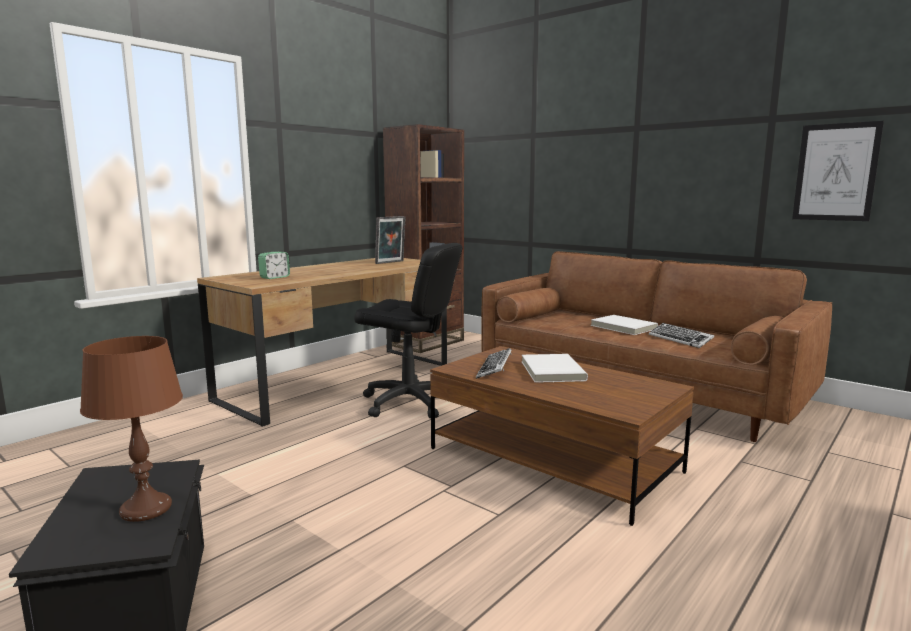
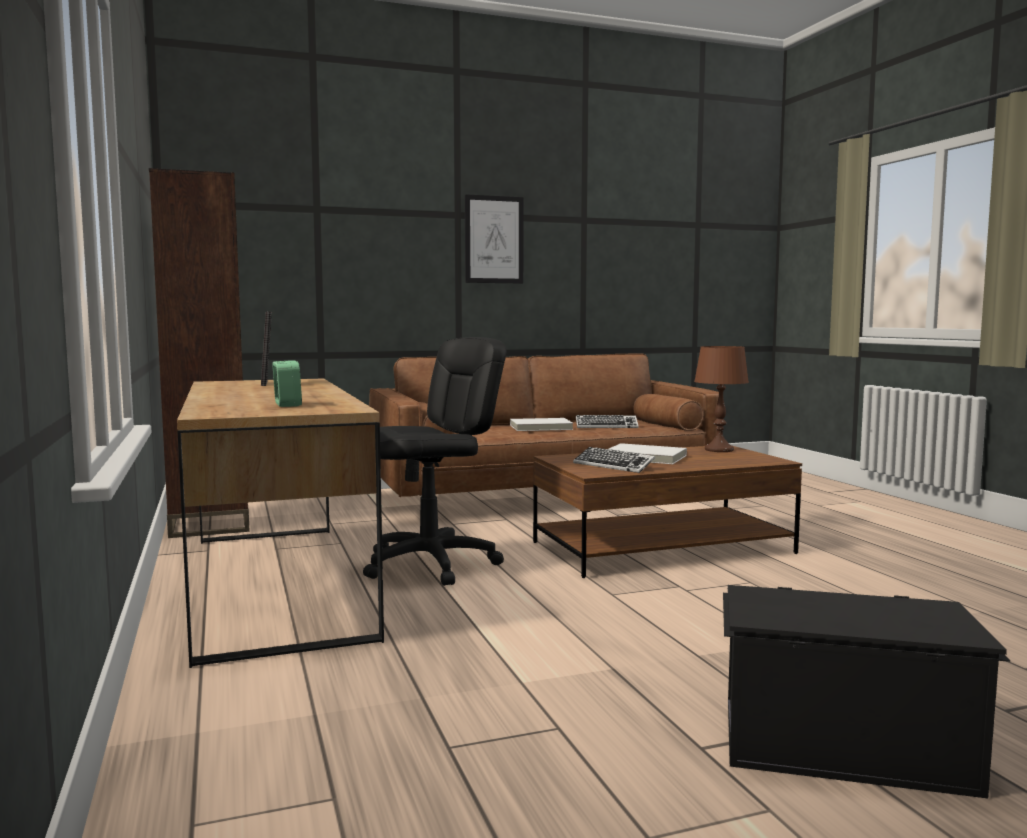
camera: 60 degrees left, 5 degrees down
(145, 509) = (865, 603): brown table lamp -> brown table lamp (719, 450)
(835, 172) = (634, 271): picture -> picture (494, 239)

